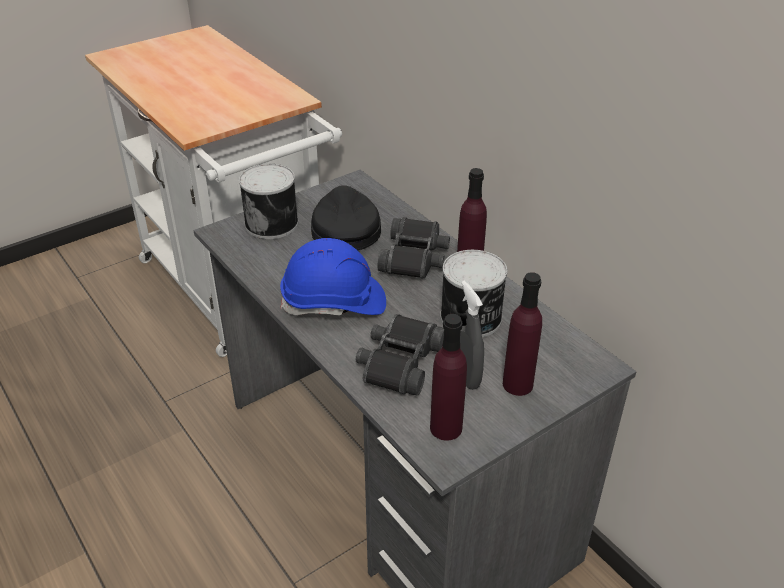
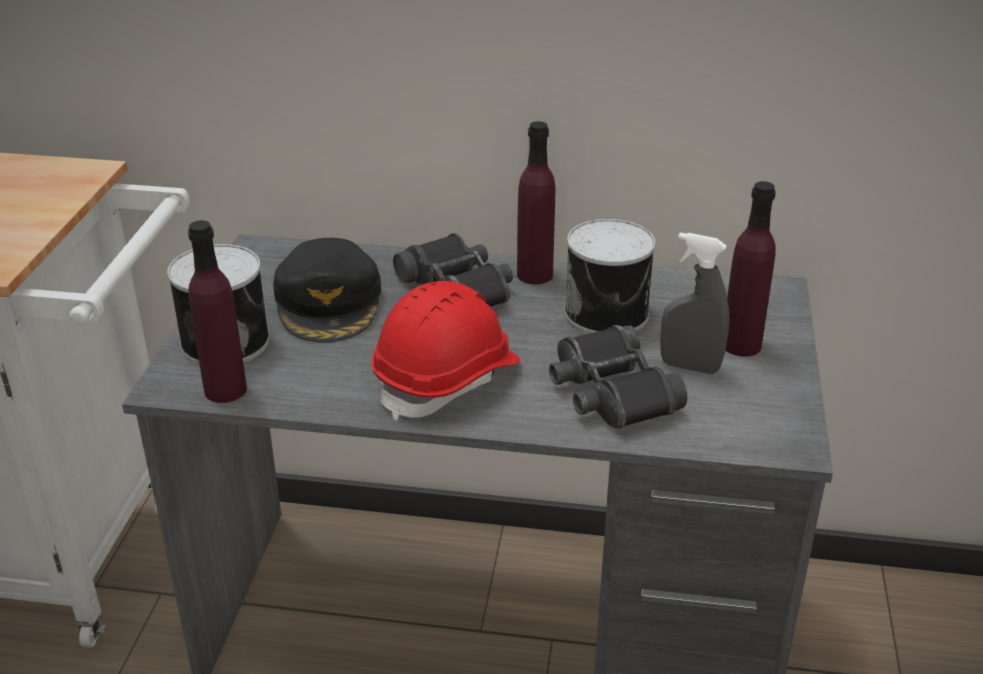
camera: 45 degrees left, 5 degrees down
(334, 303) = (448, 379): blue hard hat -> red hard hat
(345, 229) = (329, 302): black cap -> black cap turned 135 degrees counterclockwise
(446, 428) = (748, 420): purple bottle -> purple bottle (225, 390)

